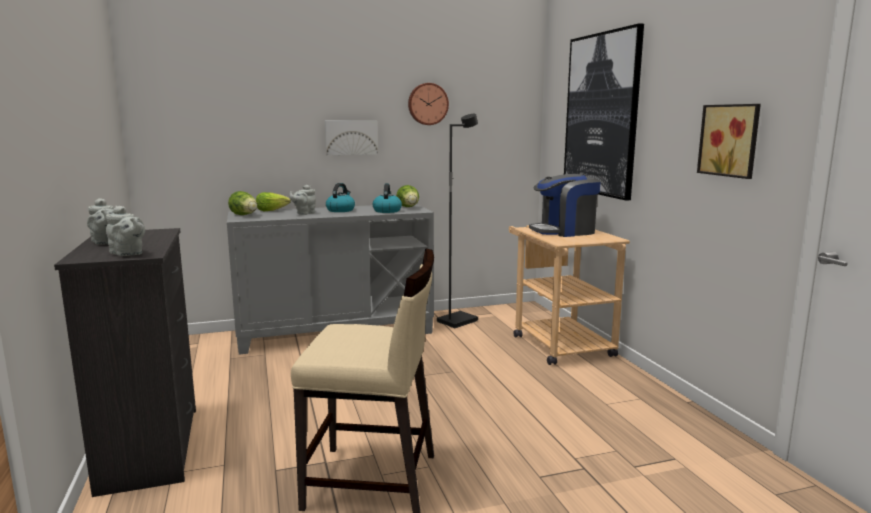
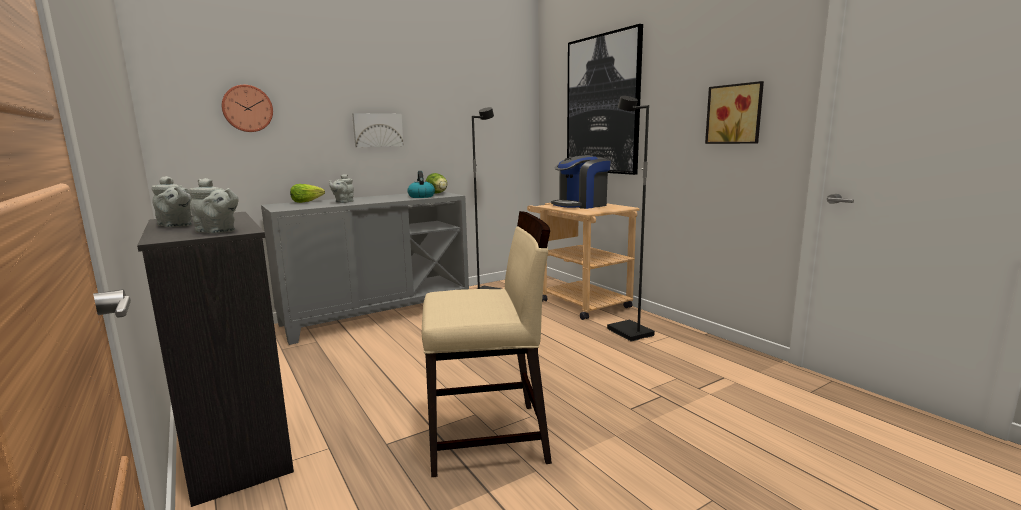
camera: 15 degrees left, 0 degrees up
(245, 215) = (283, 206): lettuce -> none
(340, 210) = (376, 198): kettle -> none
(427, 104) = (445, 99): wall clock -> wall clock (247, 108)
(594, 387) = (629, 332): none -> black floor lamp

